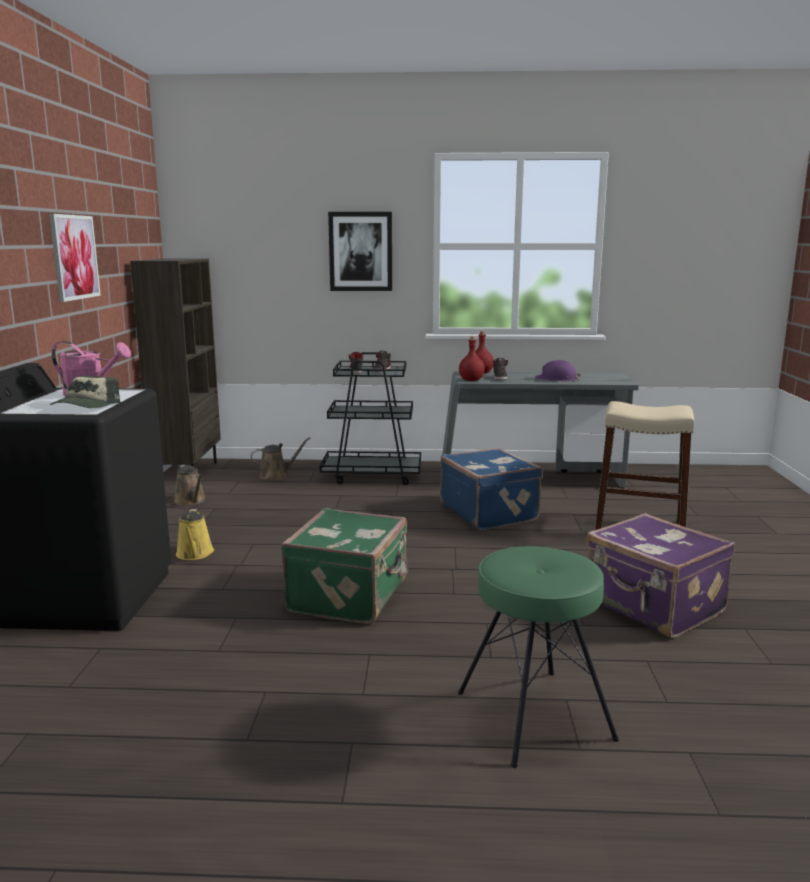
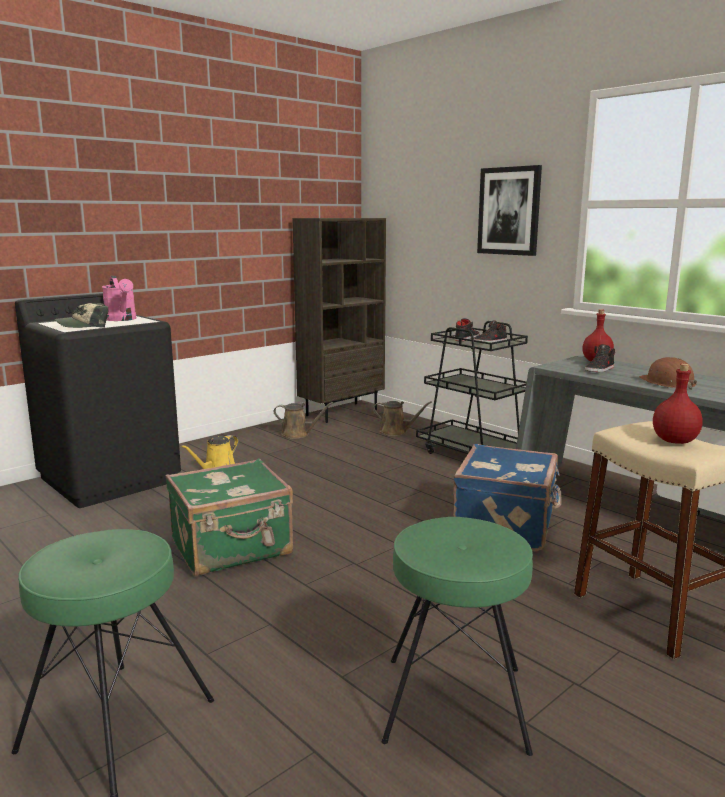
camera: 45 degrees right, 0 degrees up
(74, 257) = (207, 212): picture -> none
(191, 501) = (298, 434): brown watering can -> brown watering can turned 90 degrees counterclockwise
(471, 380) = (557, 366): red bottle -> red bottle (675, 441)
(556, 379) = (667, 383): purple hard hat -> brown hard hat
(653, 607) = (455, 704): purple suitcase -> green stool

